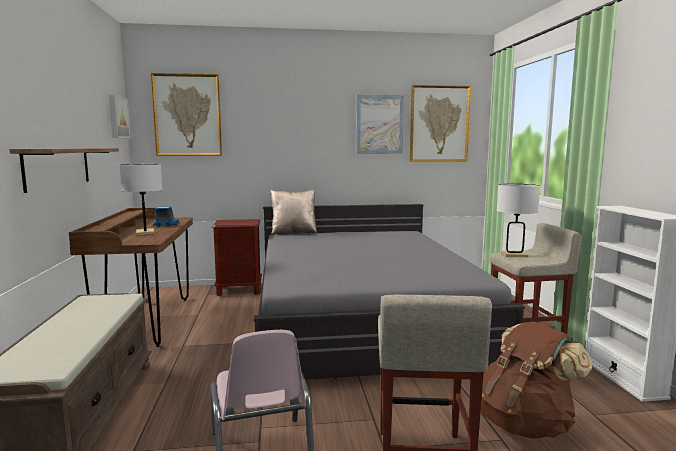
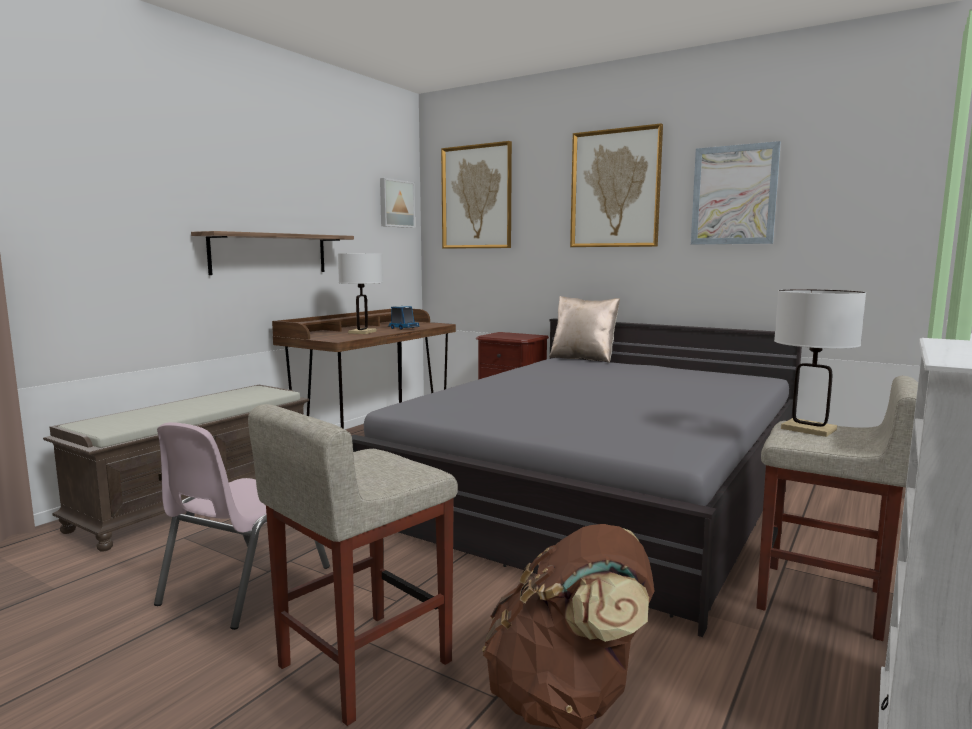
camera: 40 degrees right, 0 degrees up
(439, 124) = (852, 187): picture -> picture (615, 189)

